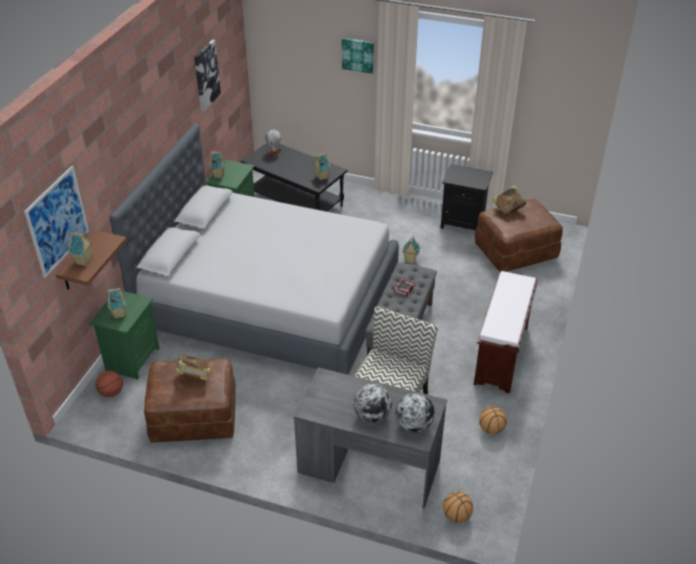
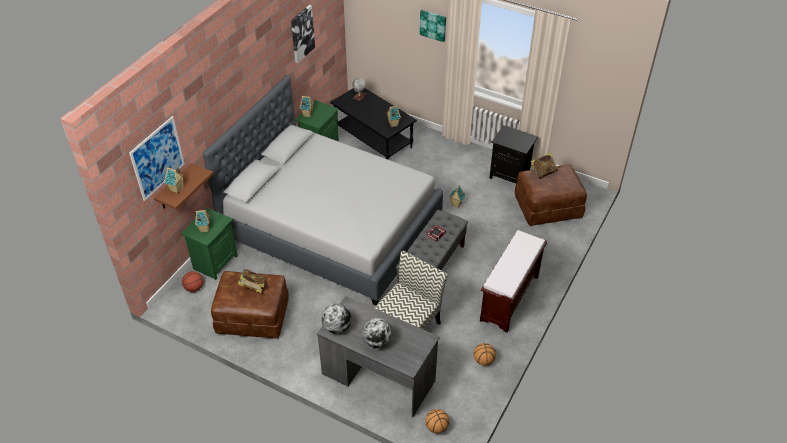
camera: 10 degrees right, 5 degrees up
(414, 425) = (407, 354): globe -> globe (337, 327)

